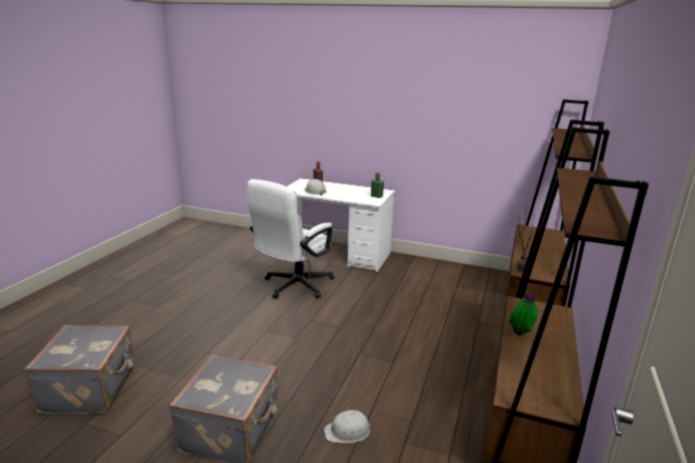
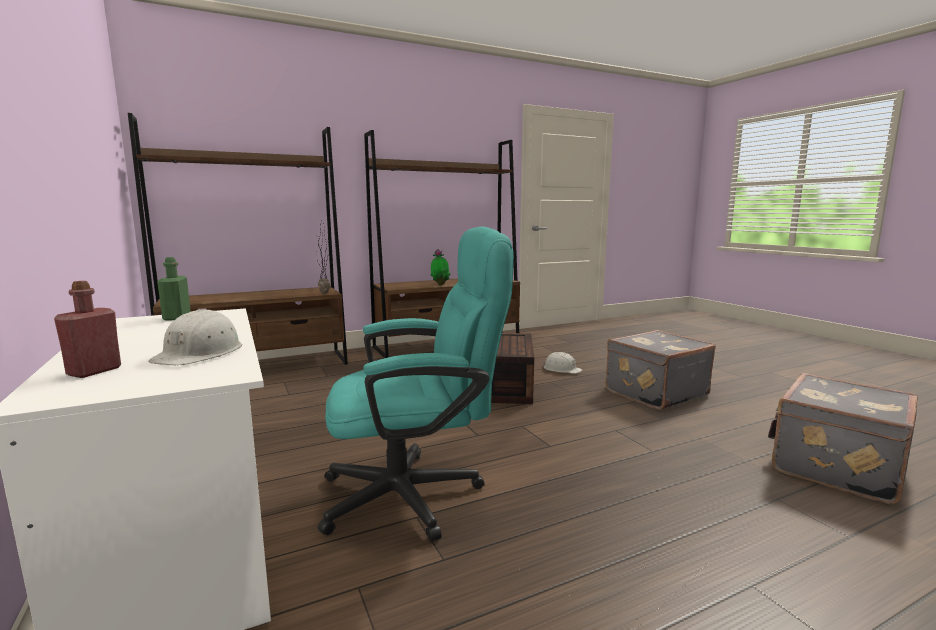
camera: 135 degrees left, 10 degrees down
(293, 287) = (417, 494): white office chair -> turquoise office chair
(356, 373) = (507, 386): none -> brown storage box

